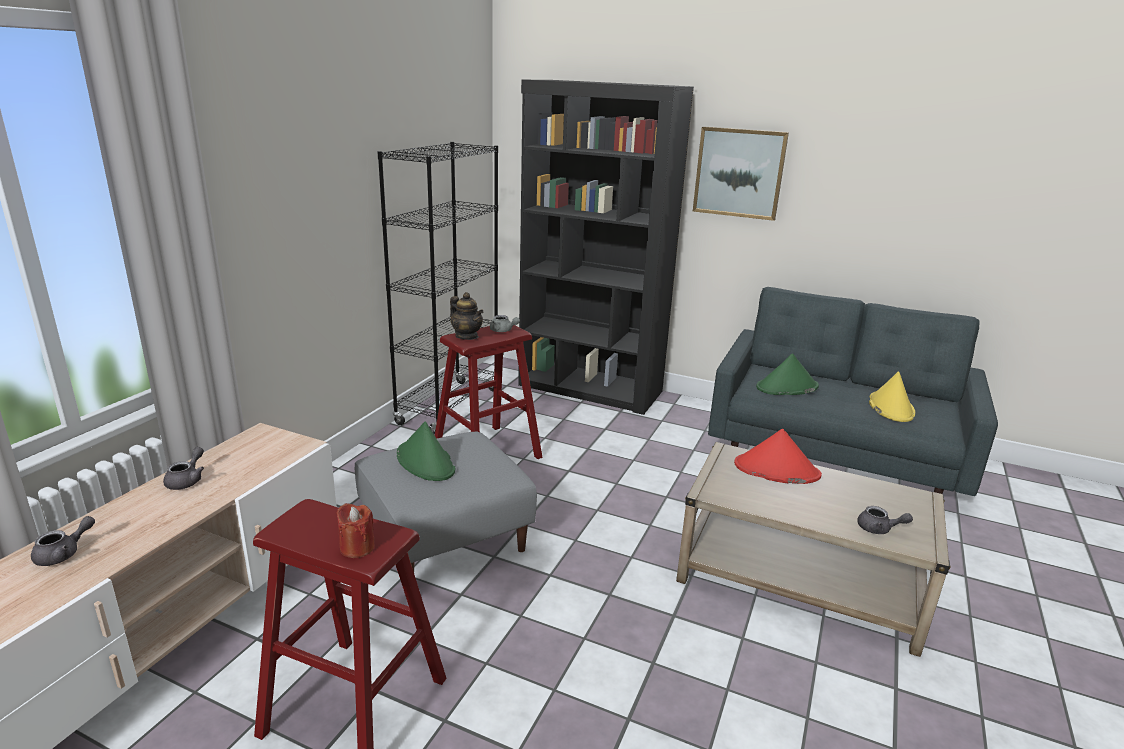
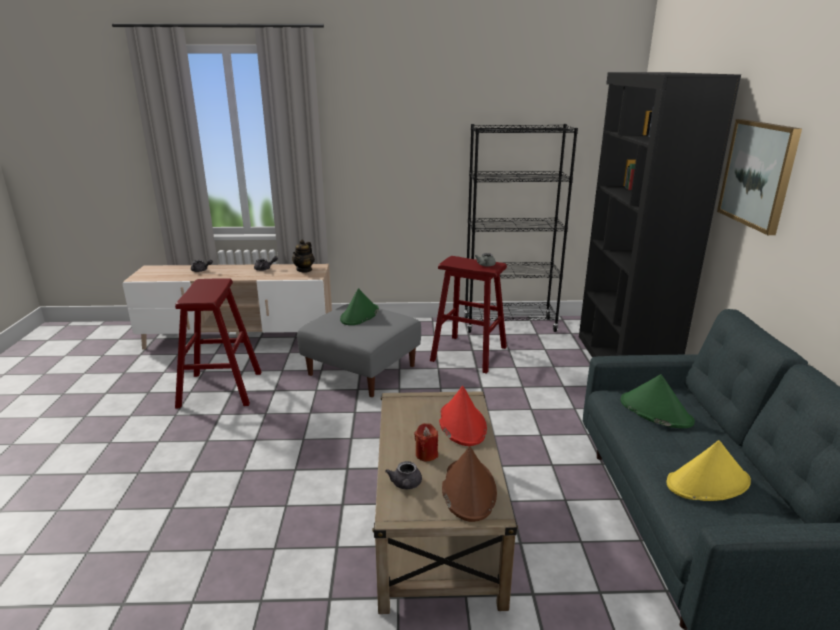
camera: 65 degrees right, 0 degrees up
(357, 547) = (194, 295): red candle -> red candle (426, 454)
(467, 336) = (460, 260): teapot -> teapot (304, 270)
(891, 499) = (468, 490): none -> brown hat

